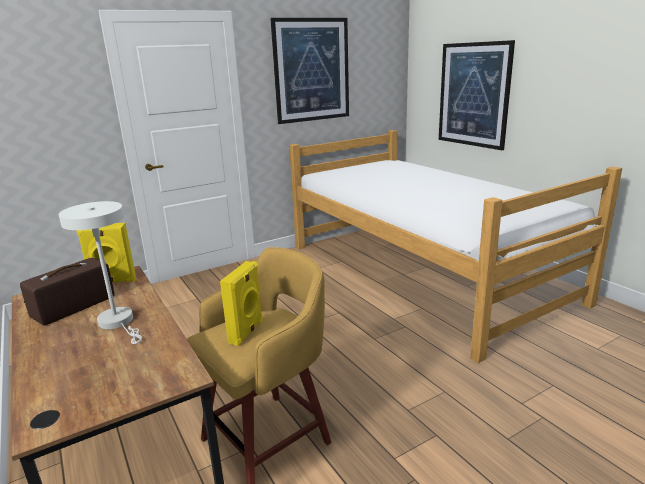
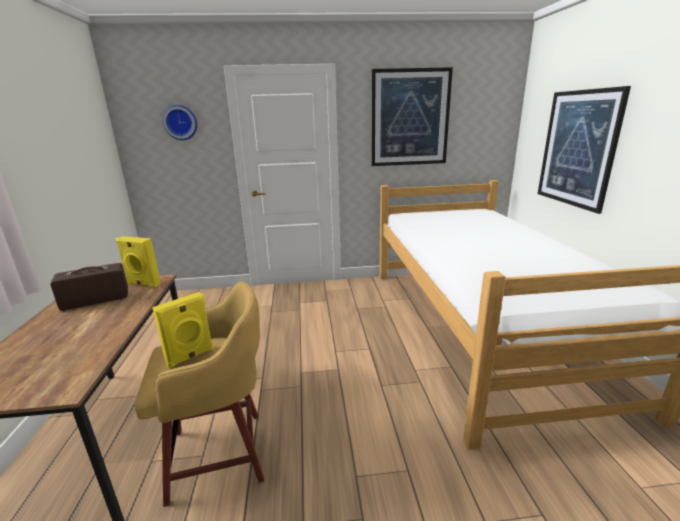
camera: 25 degrees right, 0 degrees up
(43, 82) = (181, 122): none -> wall clock
(119, 322) = (100, 322): white table lamp -> none

